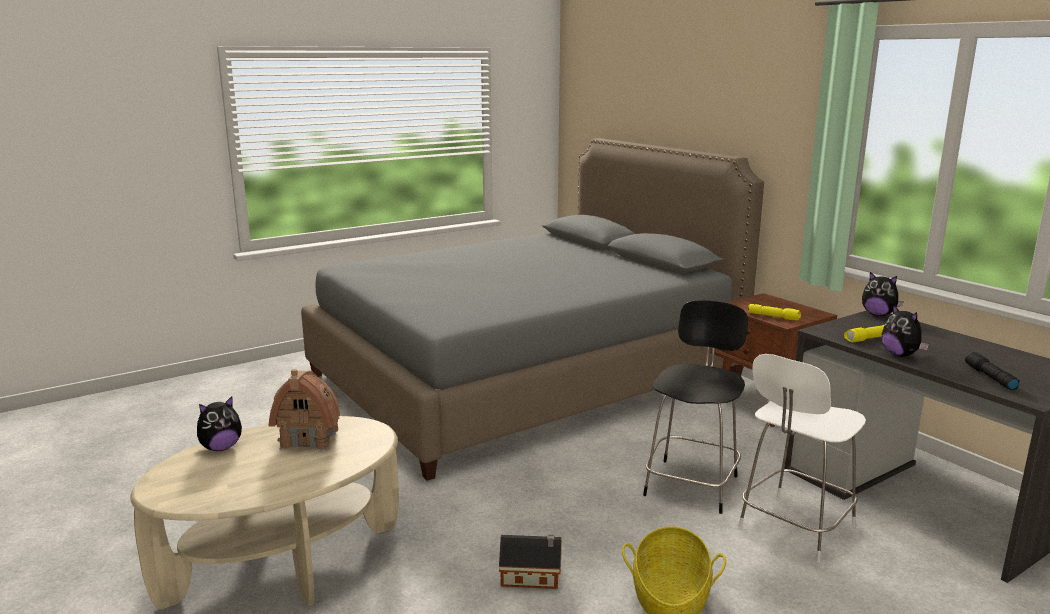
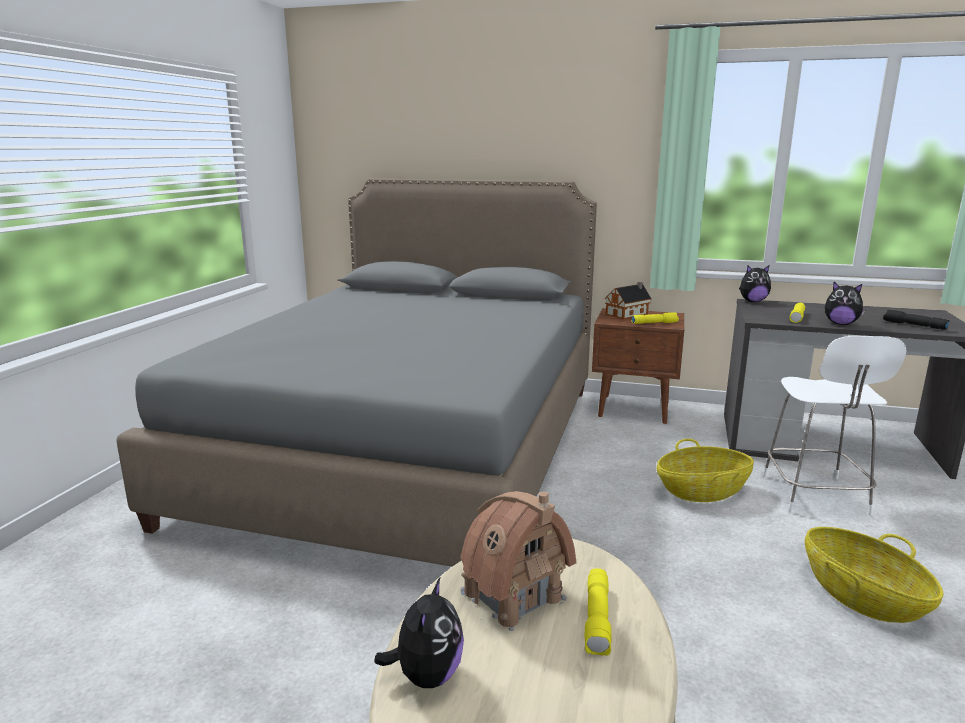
camera: 40 degrees left, 0 degrees up
(321, 463) = (598, 620): none -> yellow flashlight
(533, 576) = (757, 641): toy house -> toy house (628, 314)
(692, 484) = (702, 491): black chair -> basket

